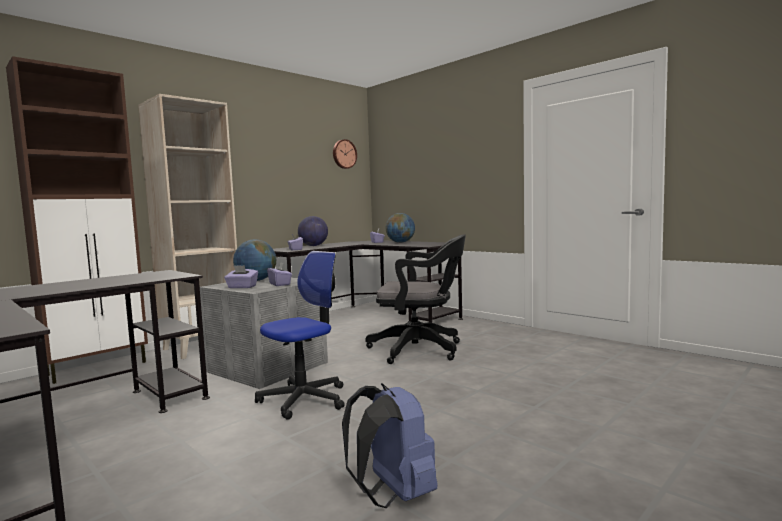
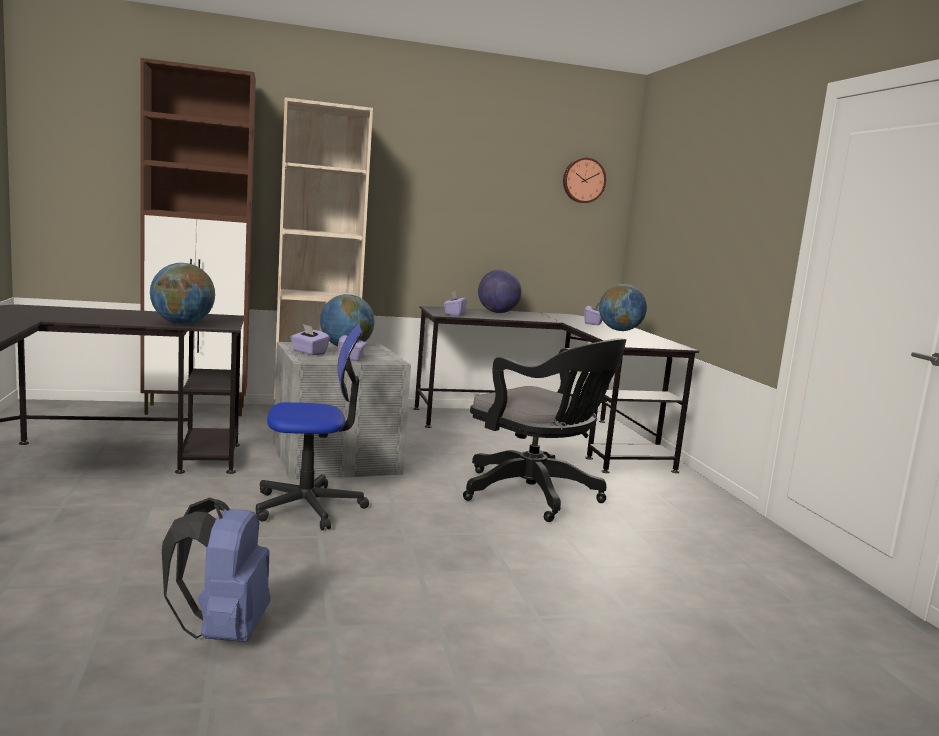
camera: 30 degrees right, 5 degrees up
(146, 279) = (182, 324): none -> globe

